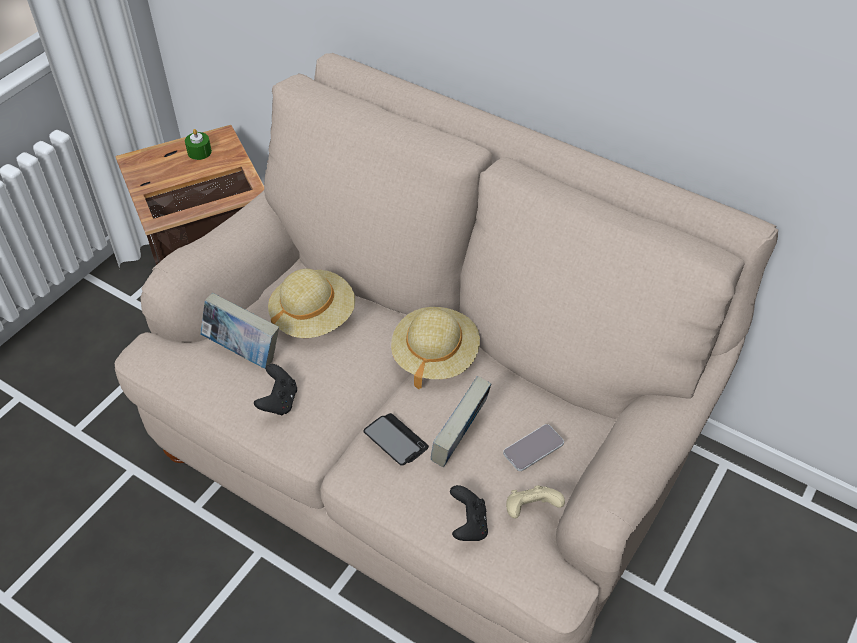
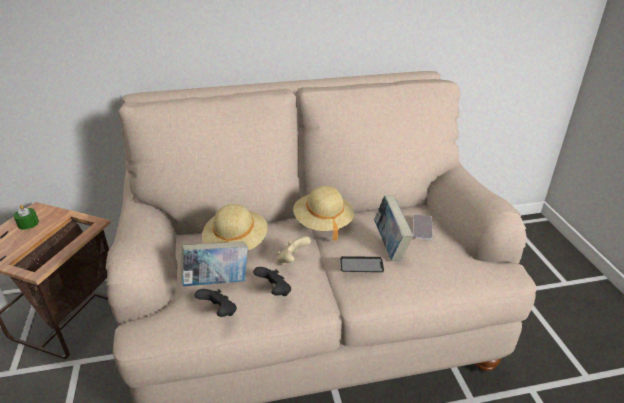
camera: 45 degrees left, 15 degrees down
(468, 525) = (446, 275): black game controller -> black game controller (219, 312)
(531, 510) = (458, 251): beige game controller -> beige game controller (292, 260)

